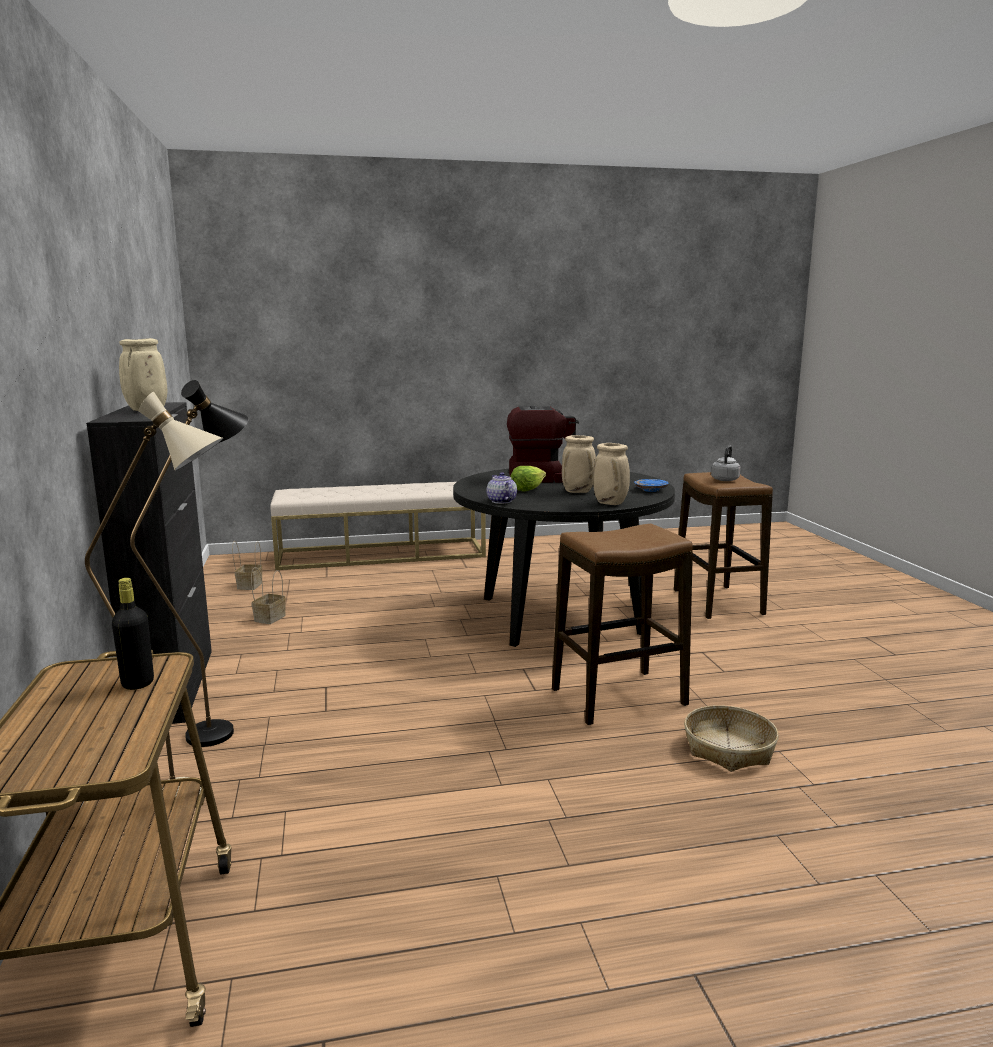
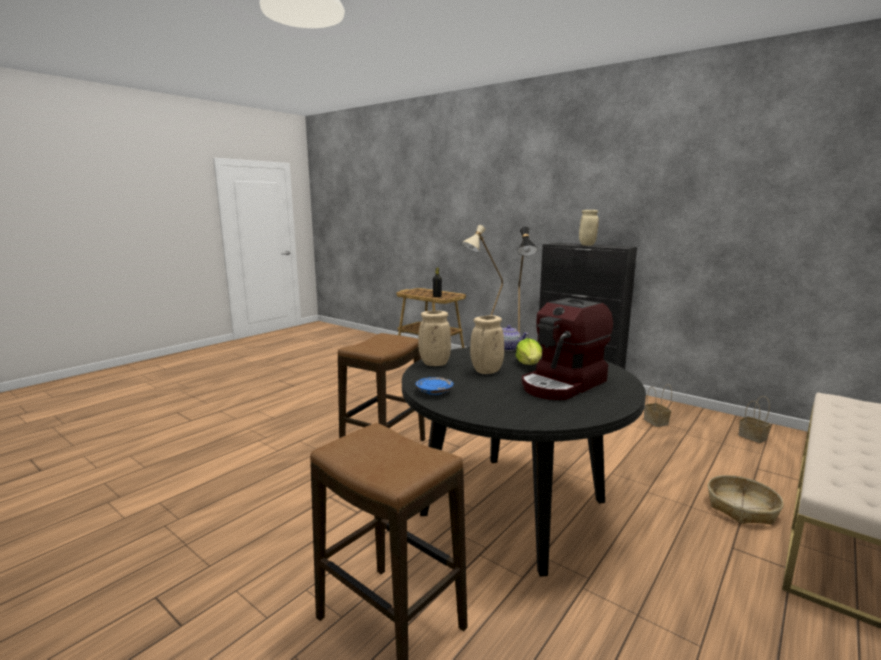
camera: 140 degrees right, 0 degrees up
(725, 479) = (387, 454): grey kettle -> none
(728, 749) = (305, 442): basket -> basket (742, 508)

